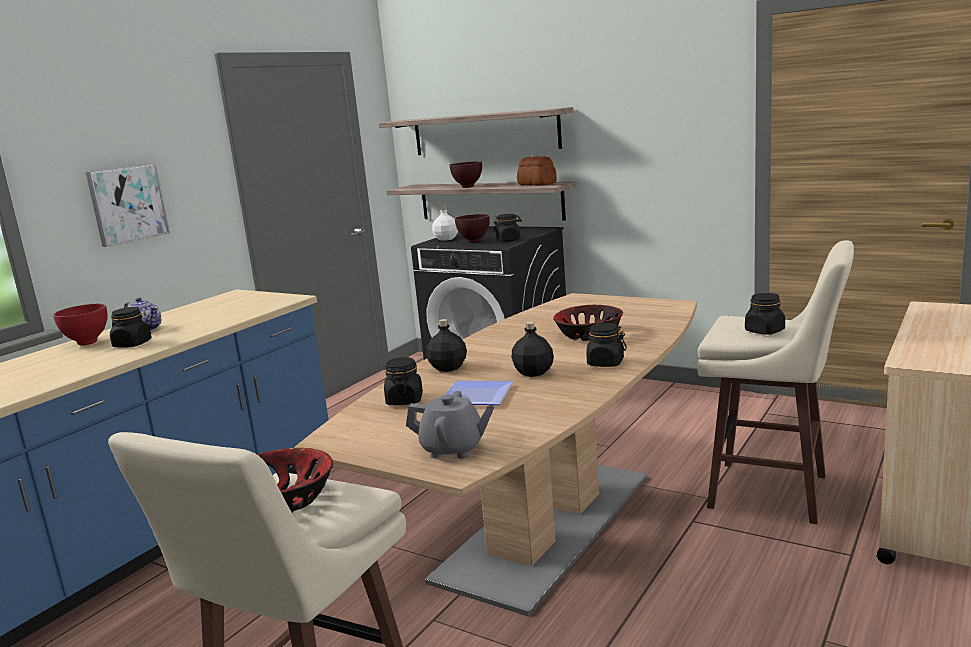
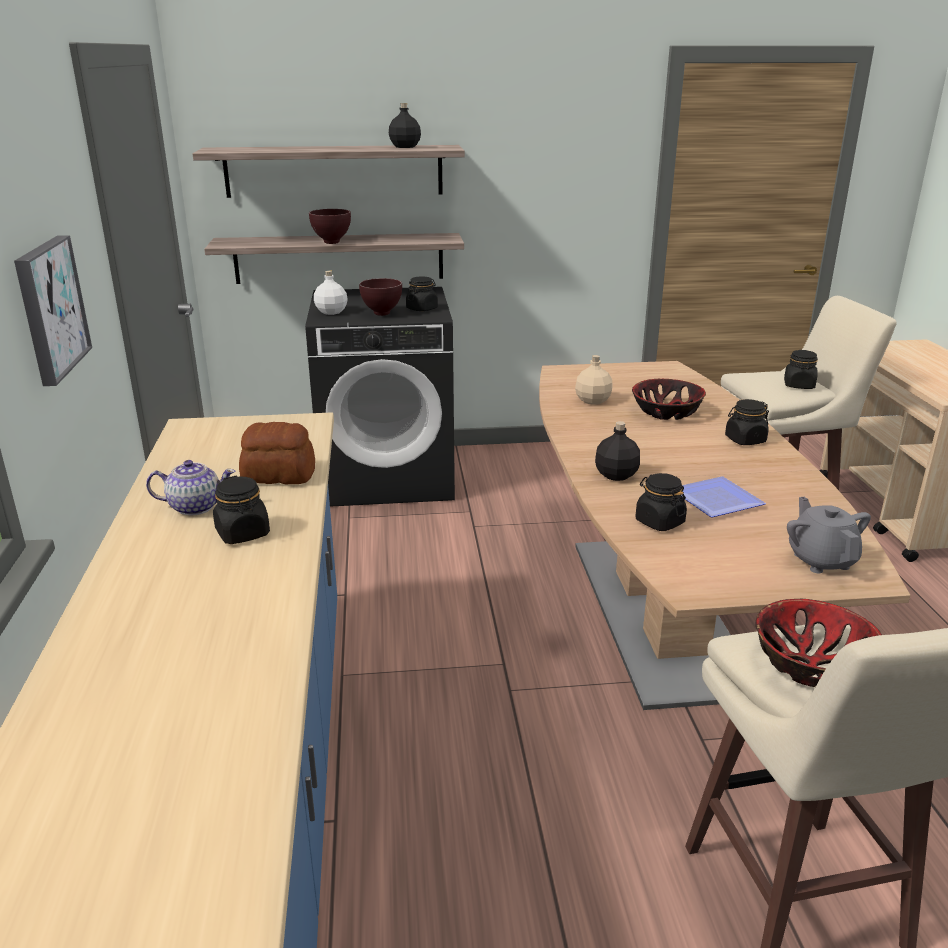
camera: 40 degrees left, 10 degrees up
(86, 343) = (148, 549): red bowl -> none
(453, 449) = (821, 560): grey teapot -> grey teapot turned 75 degrees counterclockwise
(533, 372) = (707, 463): black bottle -> black bottle (404, 147)
(537, 184) = (423, 238): bread -> bread (278, 475)
(551, 320) = (593, 400): none -> beige bottle

